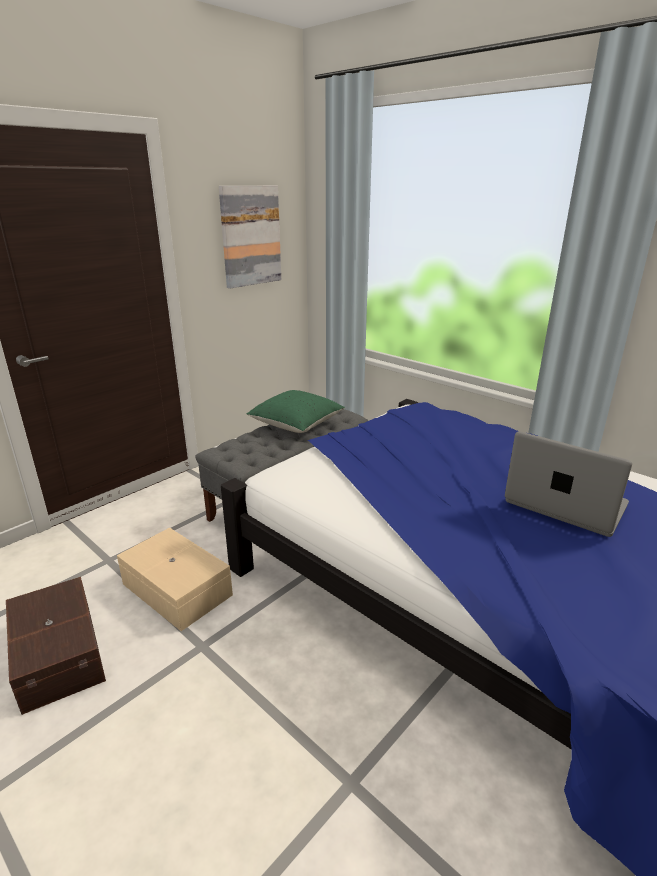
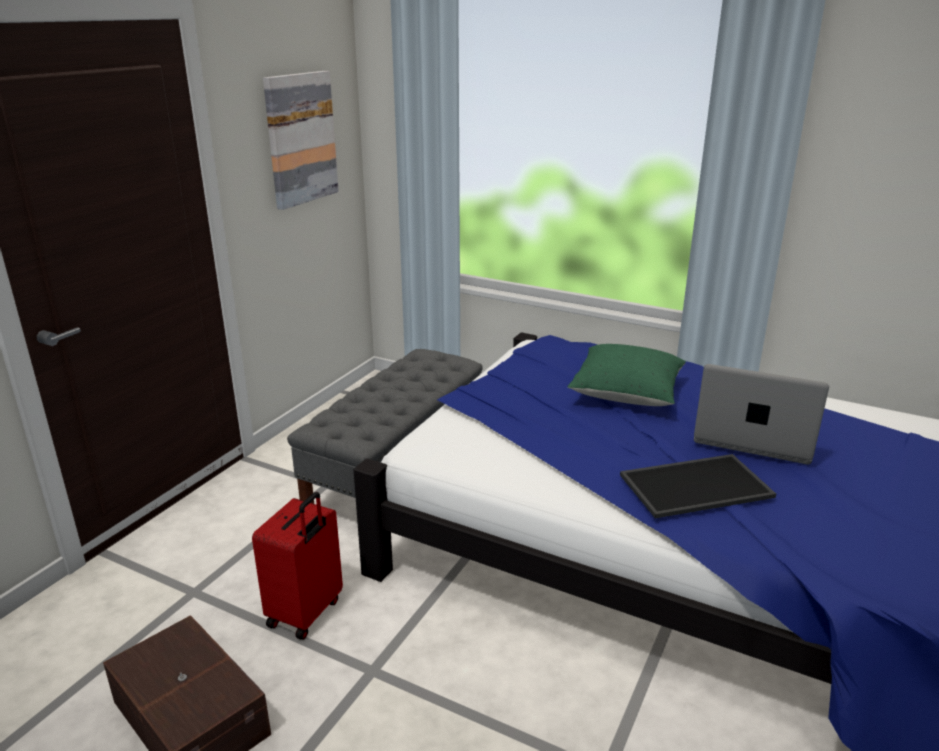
camera: 15 degrees left, 0 degrees up
(176, 591) = (306, 613): beige storage box -> red suitcase
(296, 425) = (399, 381): green pillow -> green pillow (626, 393)
(488, 538) = (696, 484): none -> tray

